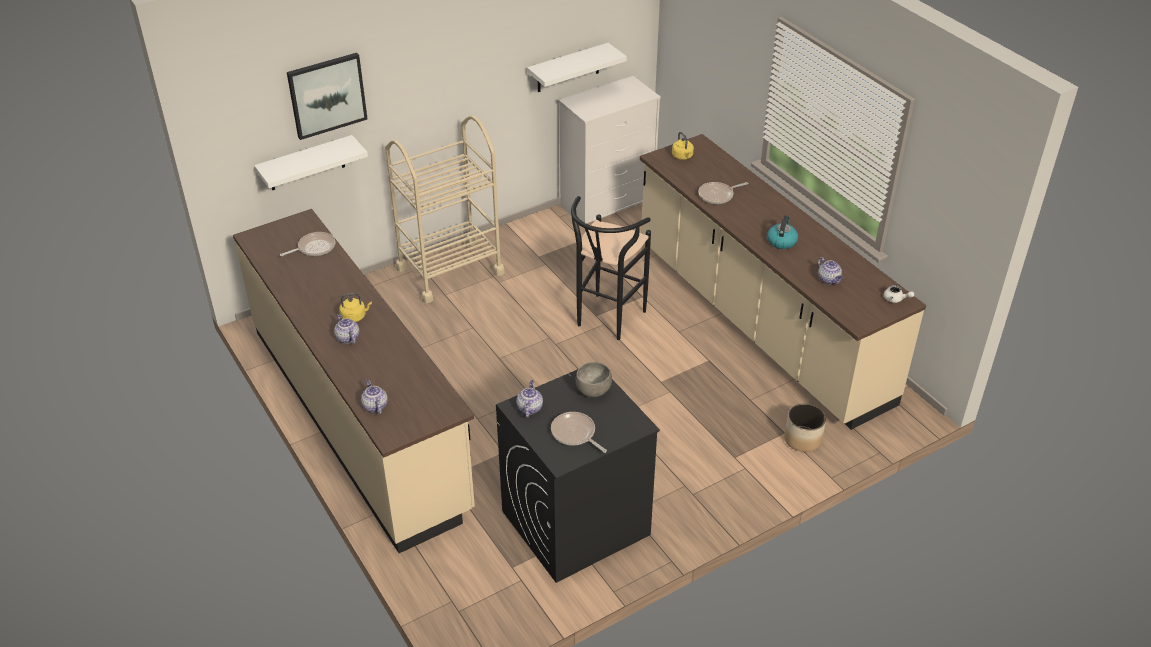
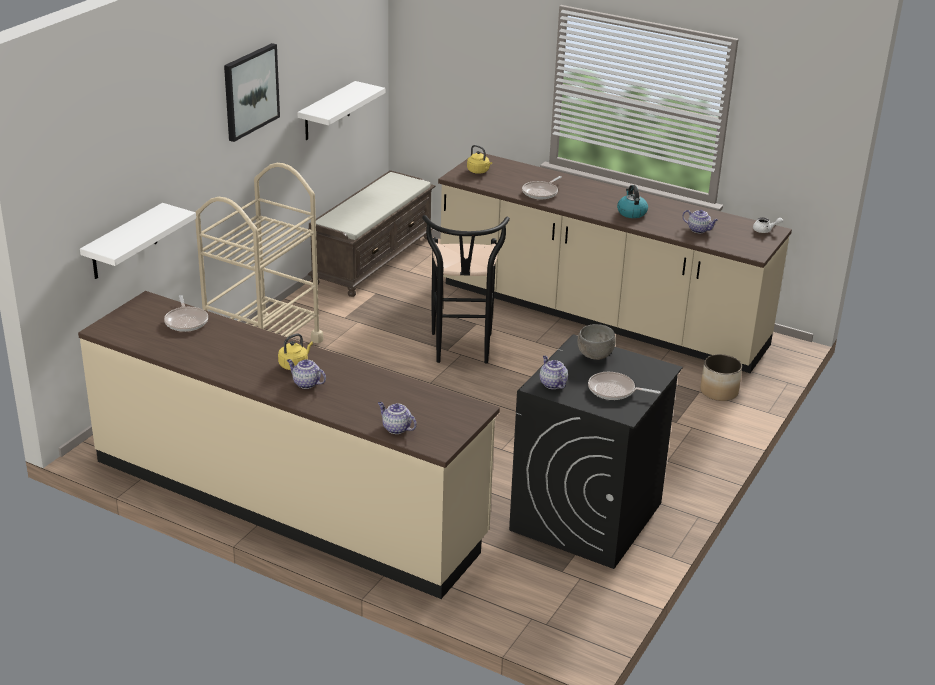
camera: 30 degrees left, 10 degrees down
(314, 248) = (186, 321): frying pan -> frying pan turned 135 degrees clockwise
(327, 95) = (142, 155): picture -> picture (250, 91)
(608, 204) = (372, 259): white dresser -> brown bench

